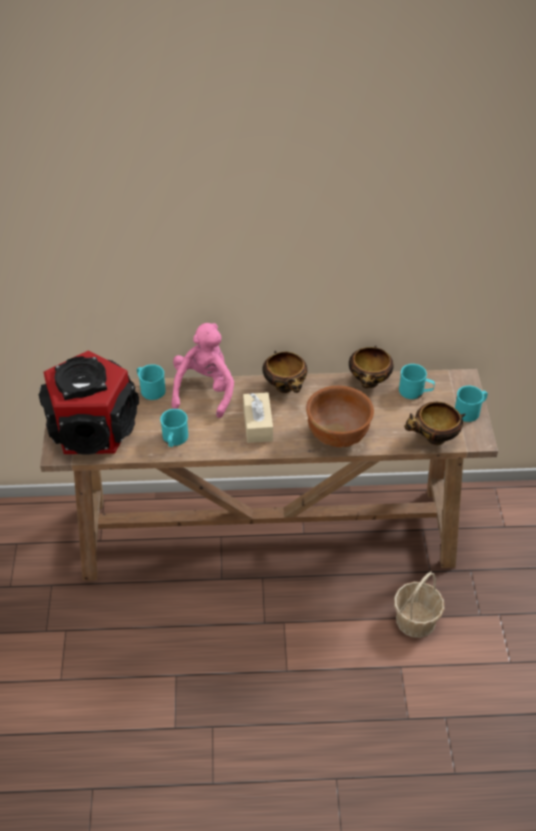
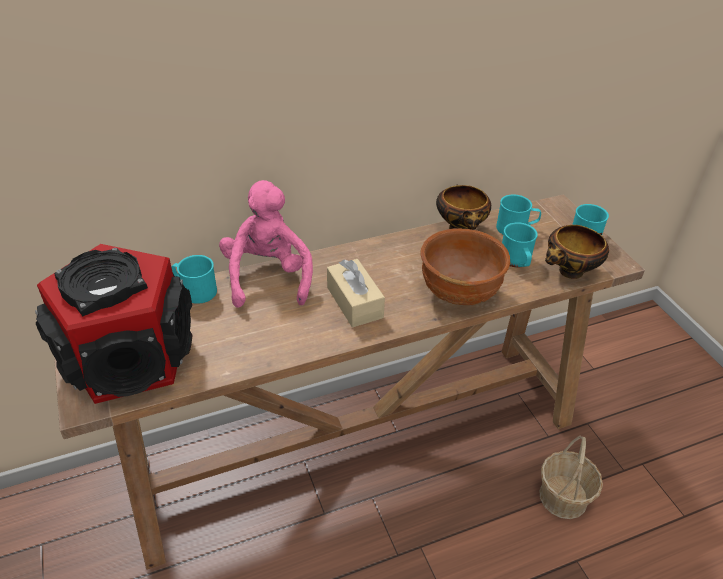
camera: 20 degrees left, 5 degrees down
(174, 440) = (252, 346): turquoise mug -> turquoise mug (517, 261)
(285, 388) = (368, 254): bowl -> none

